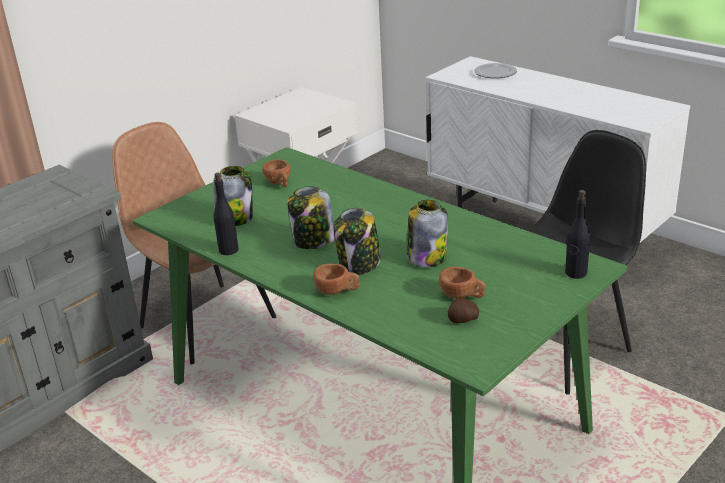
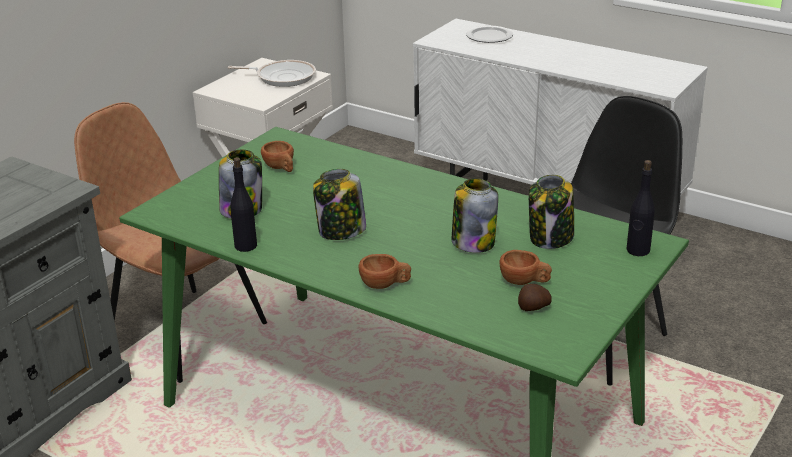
camera: 10 degrees left, 0 degrees up
(313, 104) = (282, 77): none -> frying pan
(359, 265) = (401, 254): jar -> jar (551, 238)

